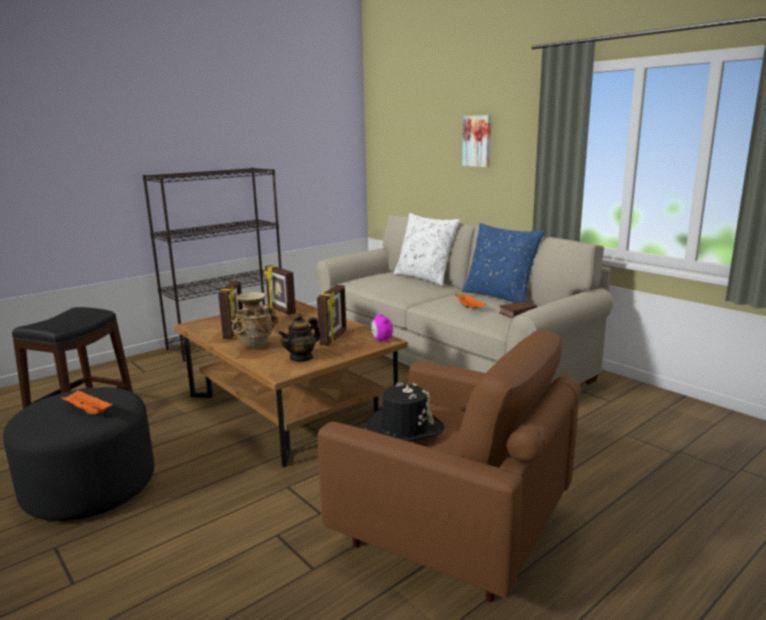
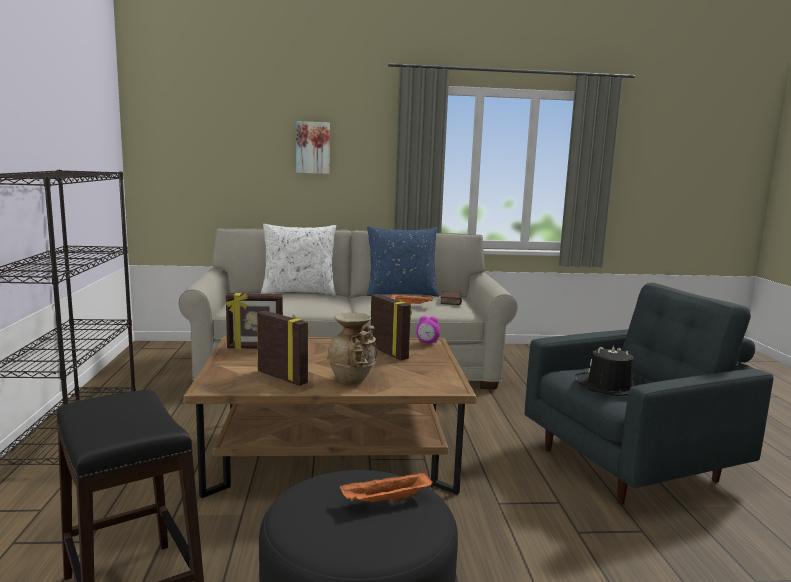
camera: 55 degrees left, 5 degrees down
(301, 357) = (421, 373): teapot -> none
(453, 534) = (632, 464): brown armchair -> grey armchair

